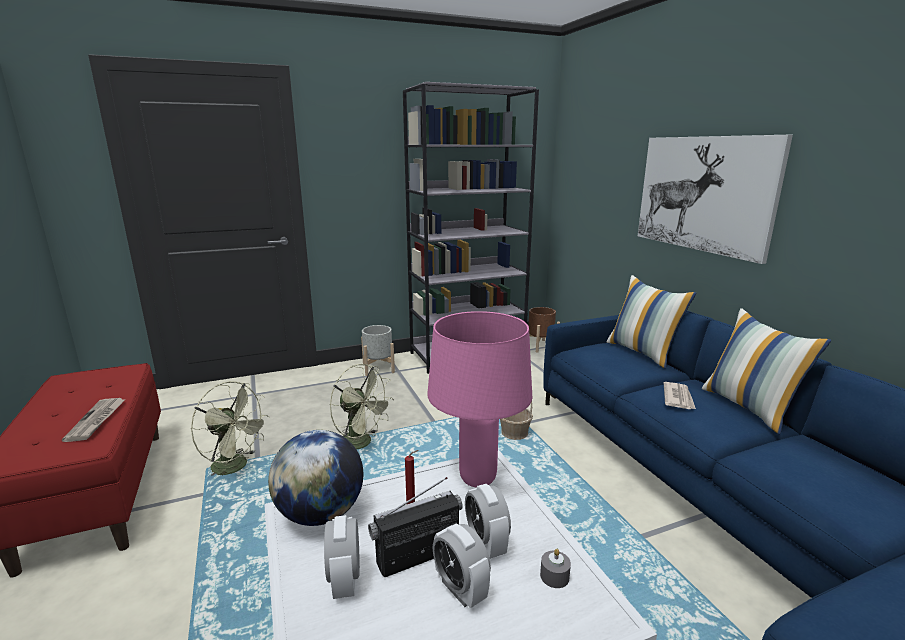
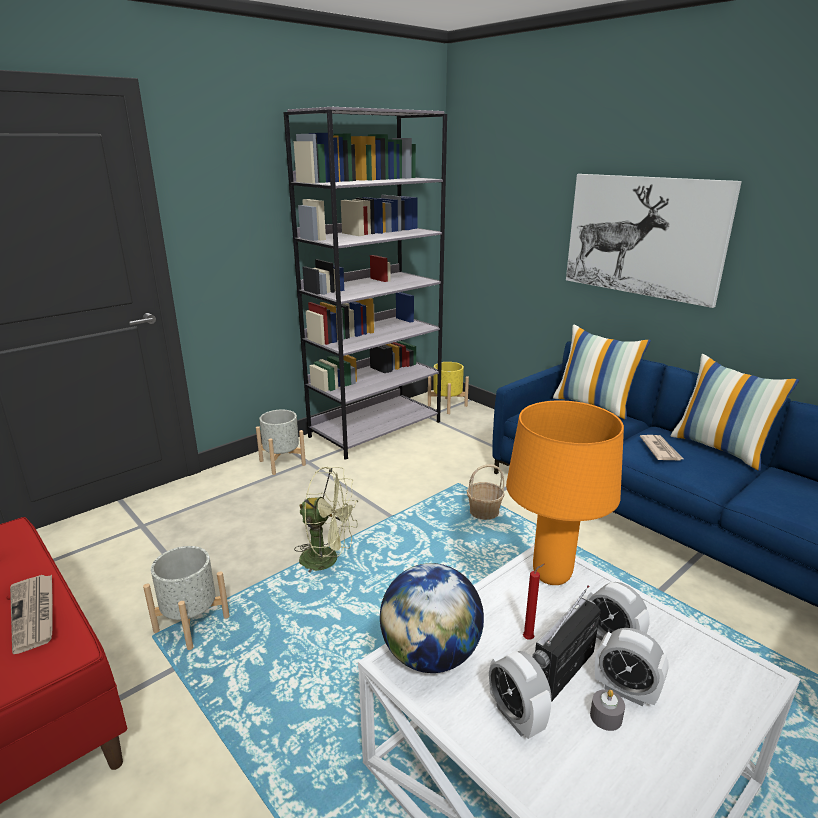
camera: 20 degrees left, 5 degrees up
(236, 467) = (191, 624): green fan -> grey planter
(478, 478) = (551, 575): pink table lamp -> orange table lamp
(540, 346) = (447, 405): brown planter -> yellow planter
(554, 576) = (690, 653): grey candle -> grey candle (606, 717)

